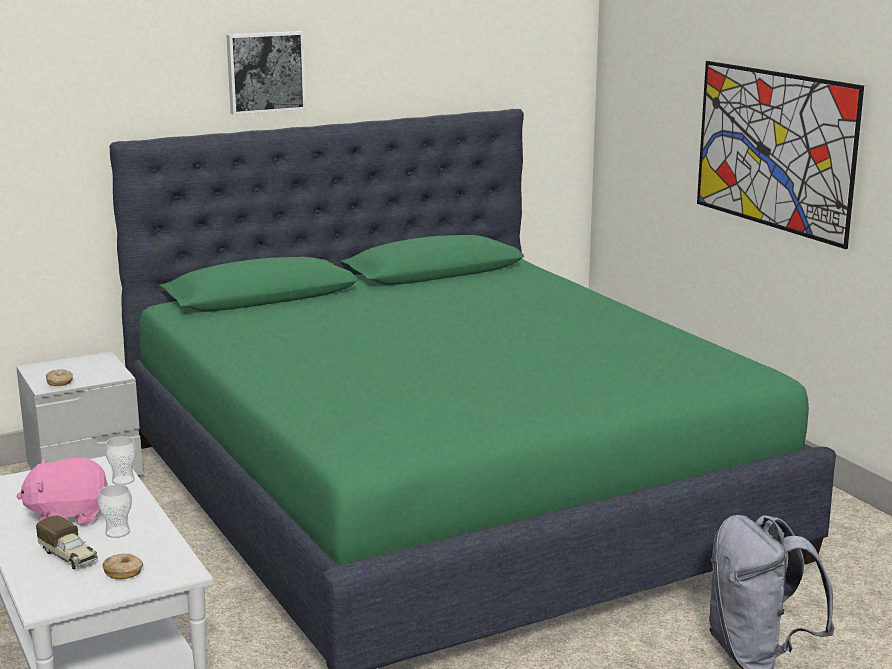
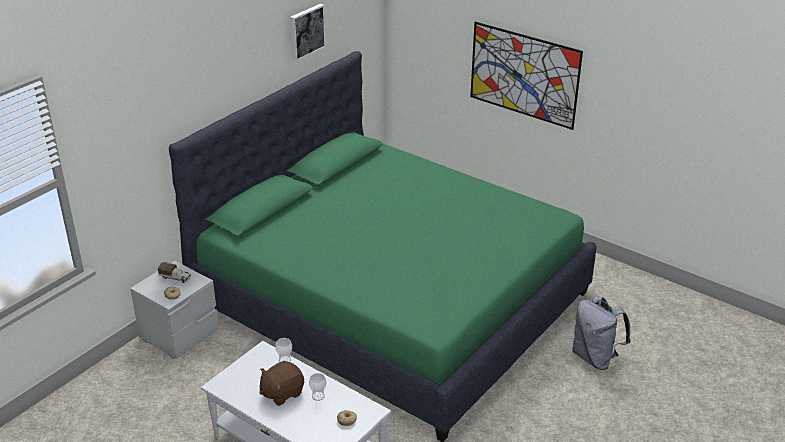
camera: 25 degrees left, 15 degrees up
(68, 515) = (282, 393): pink plush toy -> brown plush toy
(69, 556) = (310, 419): toy truck -> toy truck (175, 277)
(265, 72) = (235, 73): picture -> picture (306, 31)

